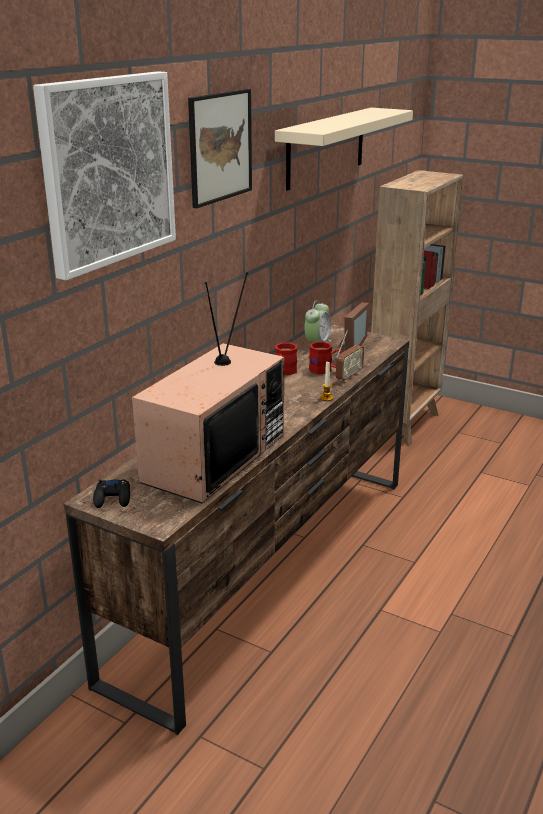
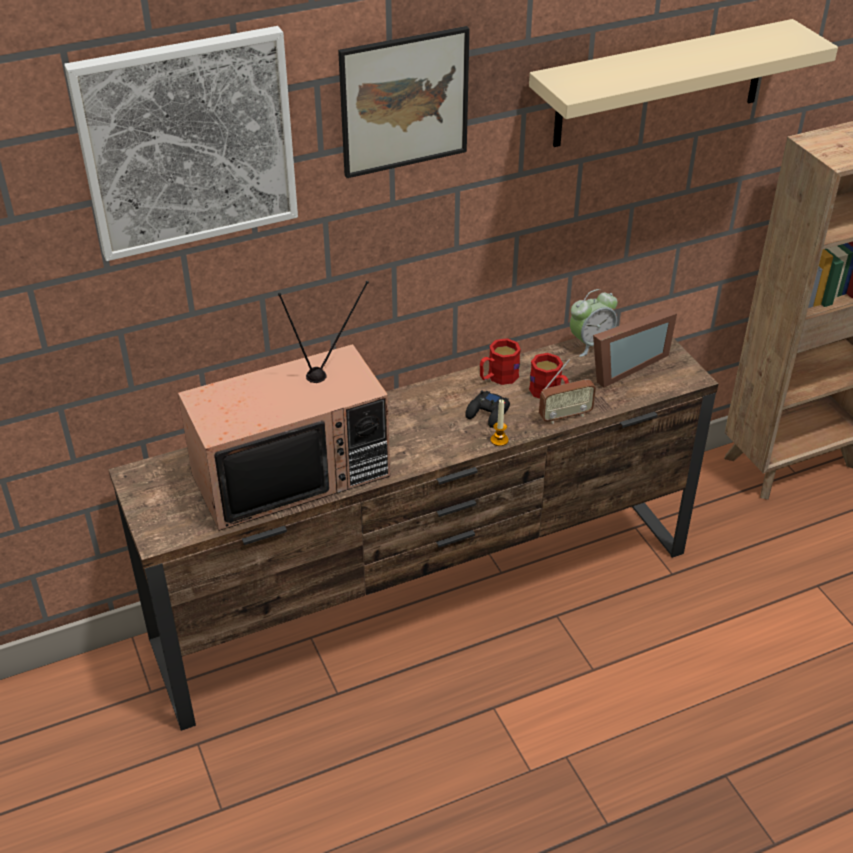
camera: 35 degrees right, 15 degrees up
(113, 498) = (152, 484): black game controller -> black game controller (488, 413)

